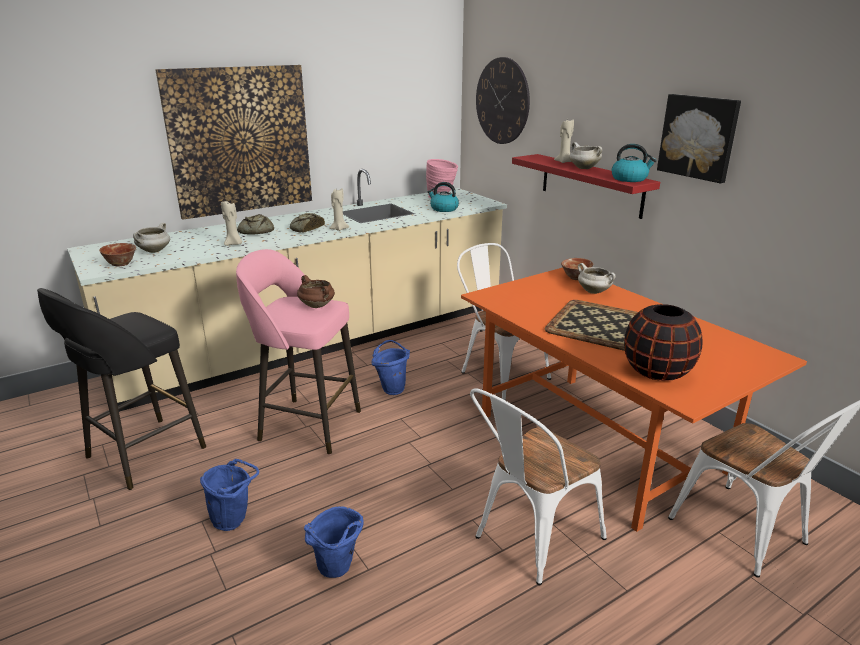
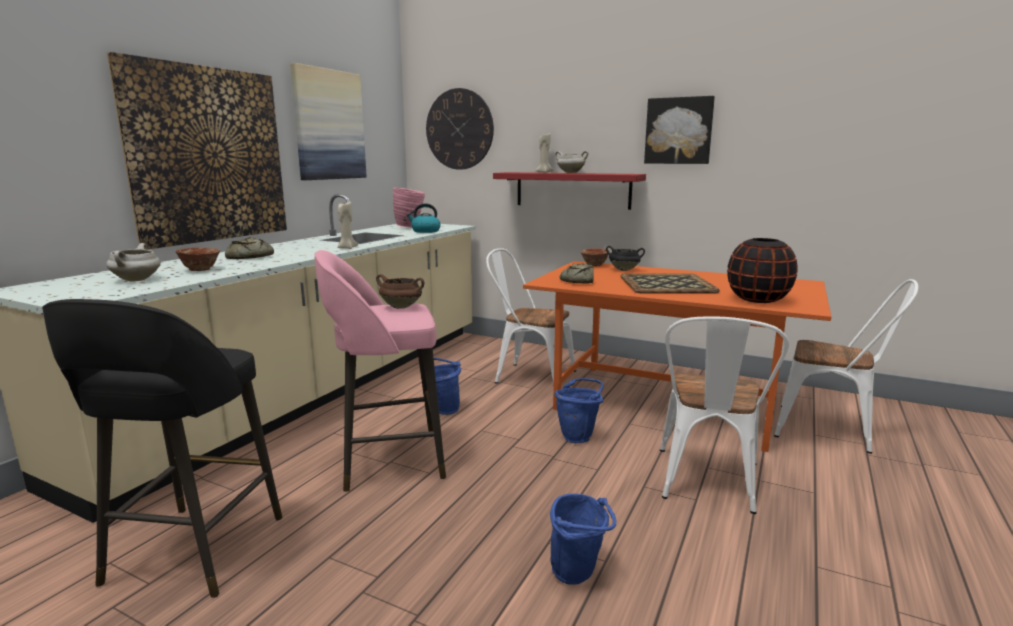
camera: 30 degrees left, 10 degrees down
(121, 264) = (105, 293): bowl -> bowl (200, 270)
(234, 244) = (242, 266): beige candle -> none
(235, 520) = (405, 574): blue bucket -> blue bucket (579, 436)
(306, 228) = (308, 250): bread -> bread (578, 281)
(365, 101) = (329, 125): none -> picture
(594, 291) = (624, 270): white cooking pot -> black cooking pot
(630, 179) = (622, 173): kettle -> none

